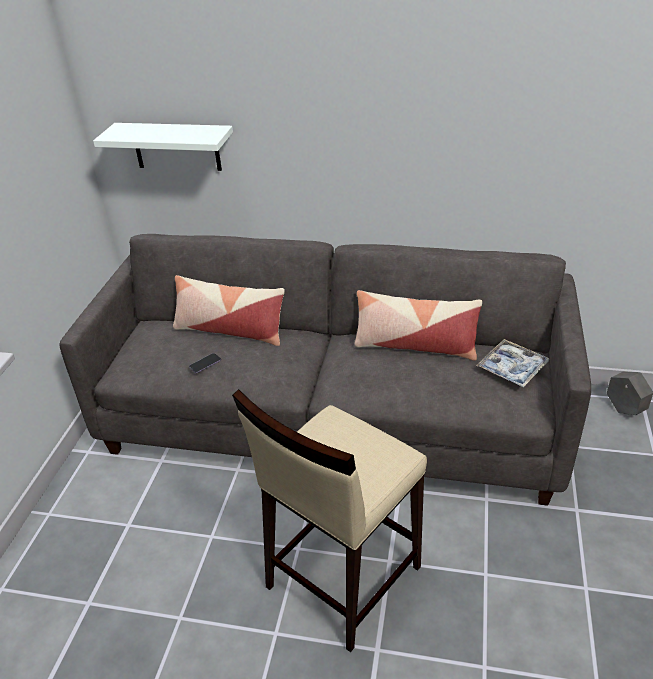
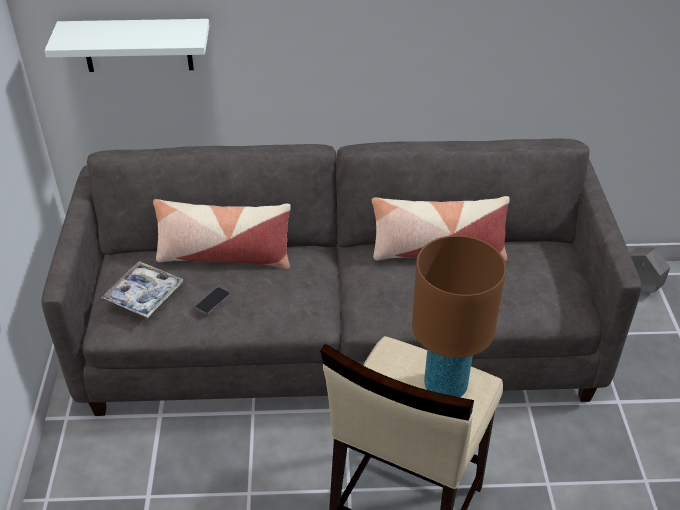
camera: 15 degrees left, 5 degrees up
(367, 454) = (445, 386): none -> brown table lamp
(512, 368) = (546, 266): tray -> tray (144, 295)

